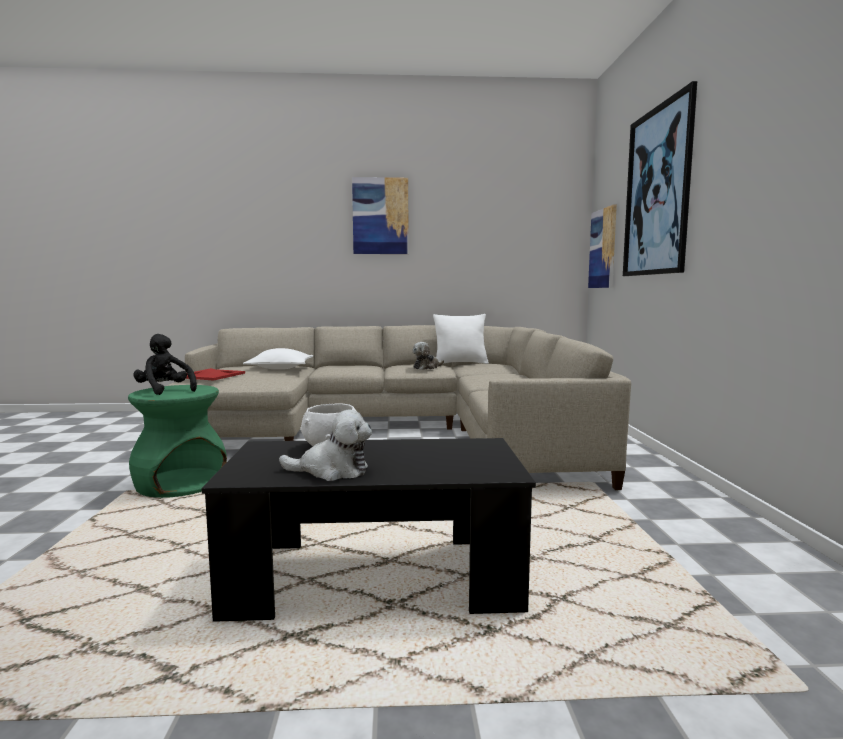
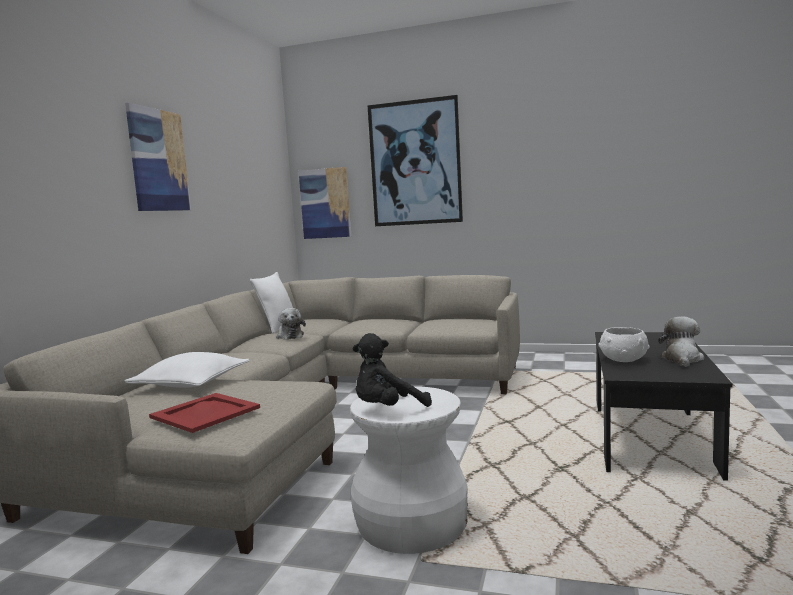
camera: 70 degrees left, 0 degrees up
(180, 483) = (410, 524): green stool -> white stool

